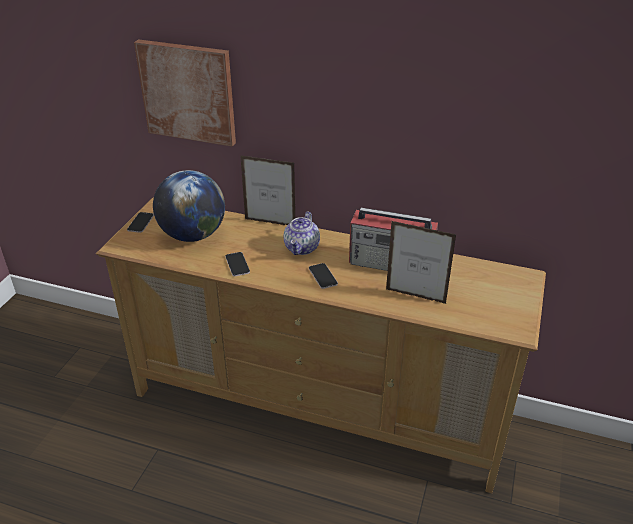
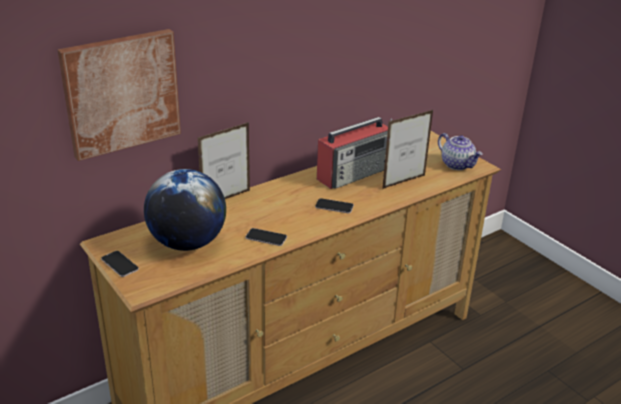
camera: 55 degrees left, 5 degrees down
(302, 248) = (284, 199): teapot -> teapot (457, 165)

